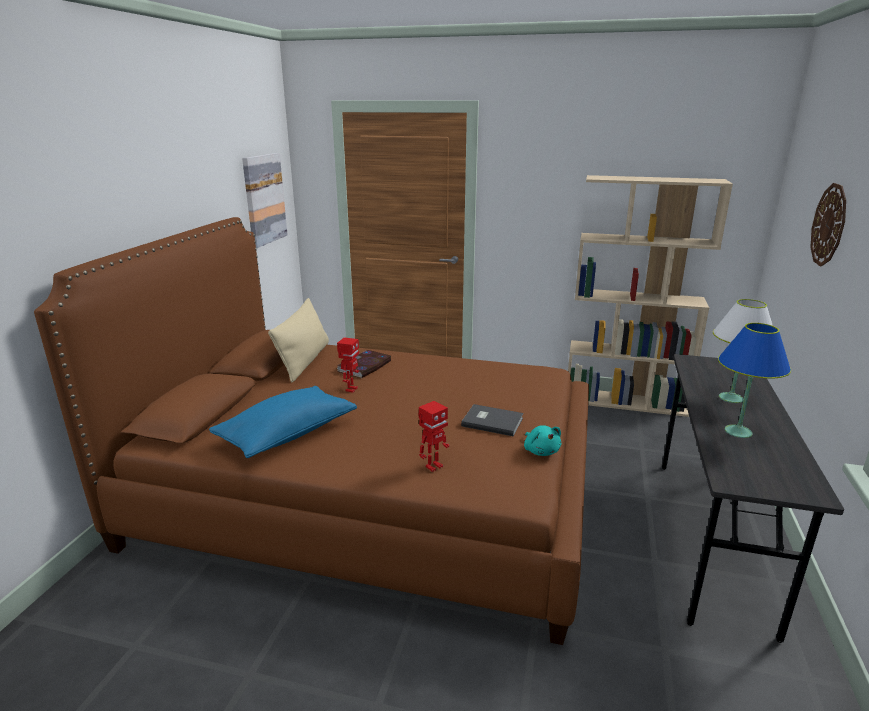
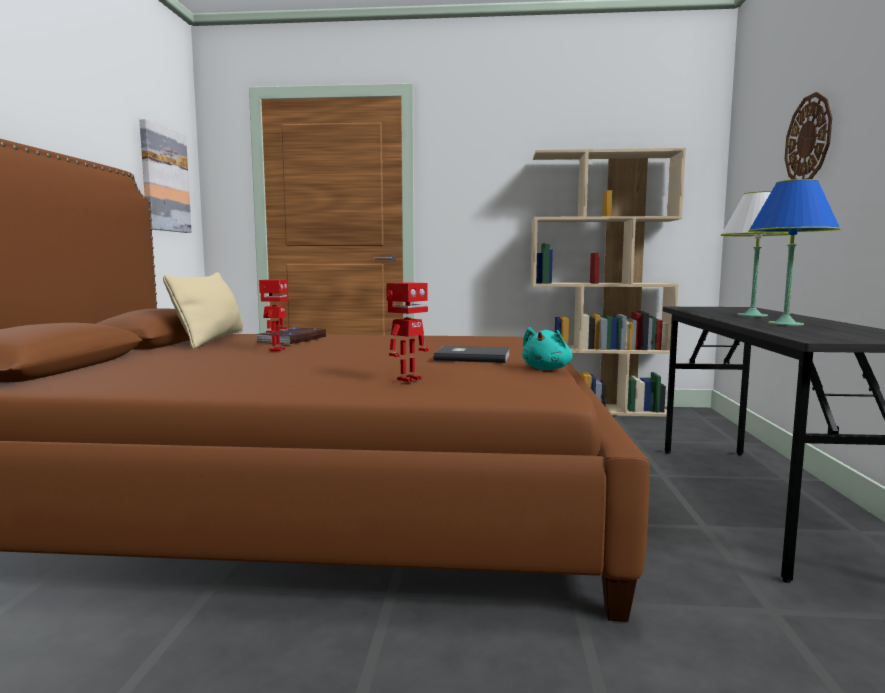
camera: 10 degrees left, 15 degrees down
(287, 435) = (186, 372): blue pillow -> none
(541, 451) = (547, 369): turquoise plush toy -> turquoise plush toy turned 60 degrees clockwise

